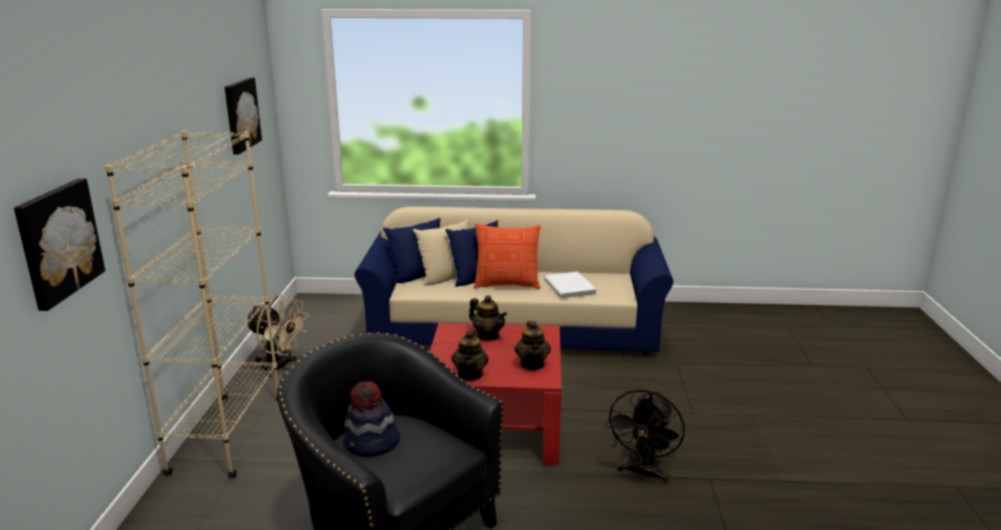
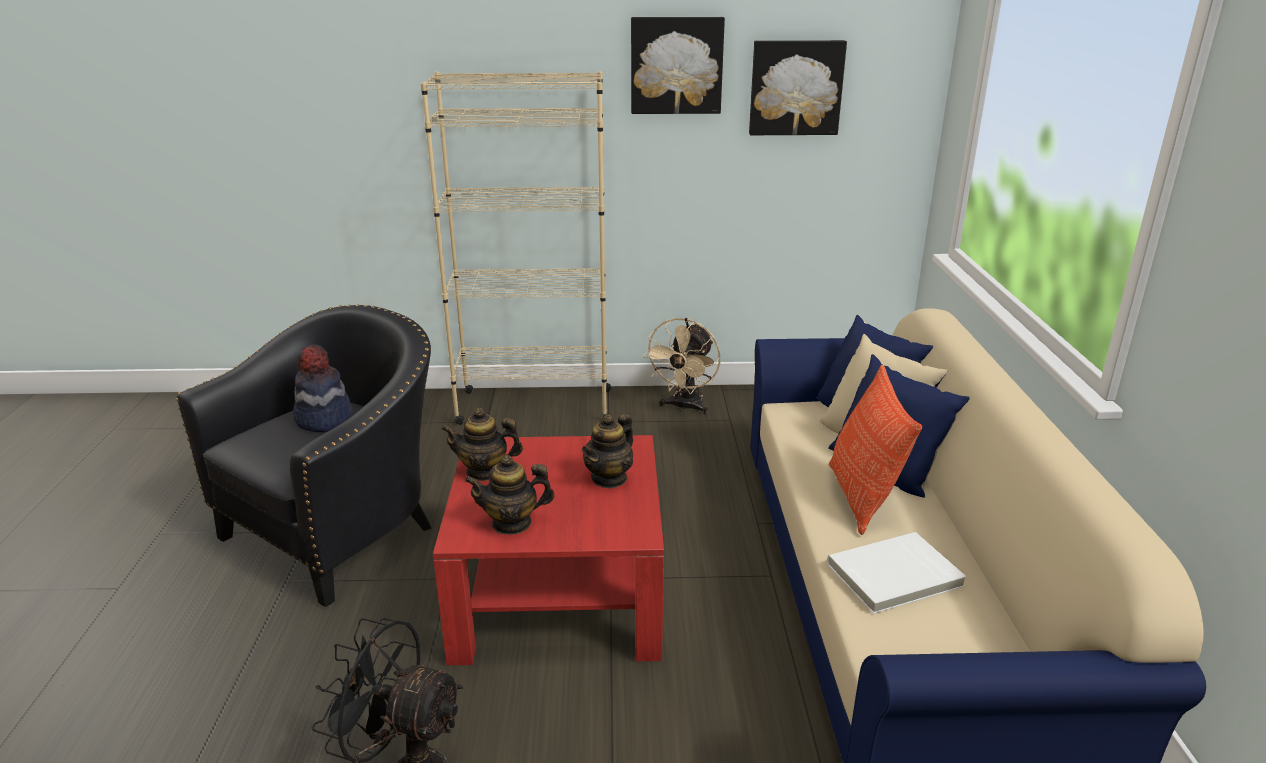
camera: 85 degrees right, 5 degrees up
(57, 242) = (364, 121): picture -> picture (676, 65)

